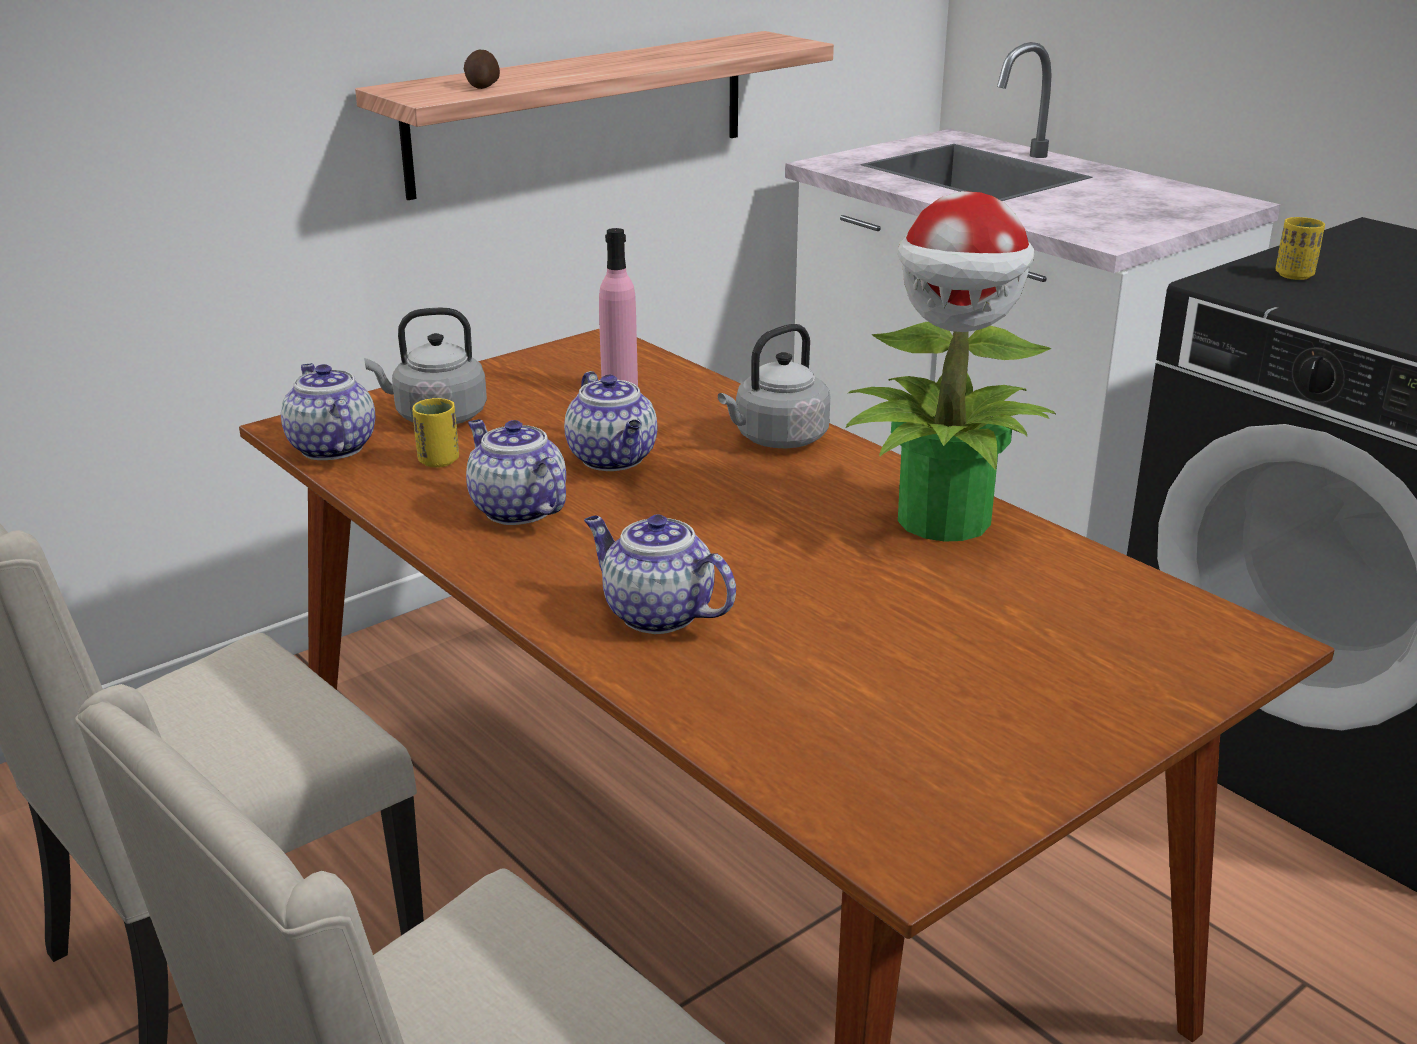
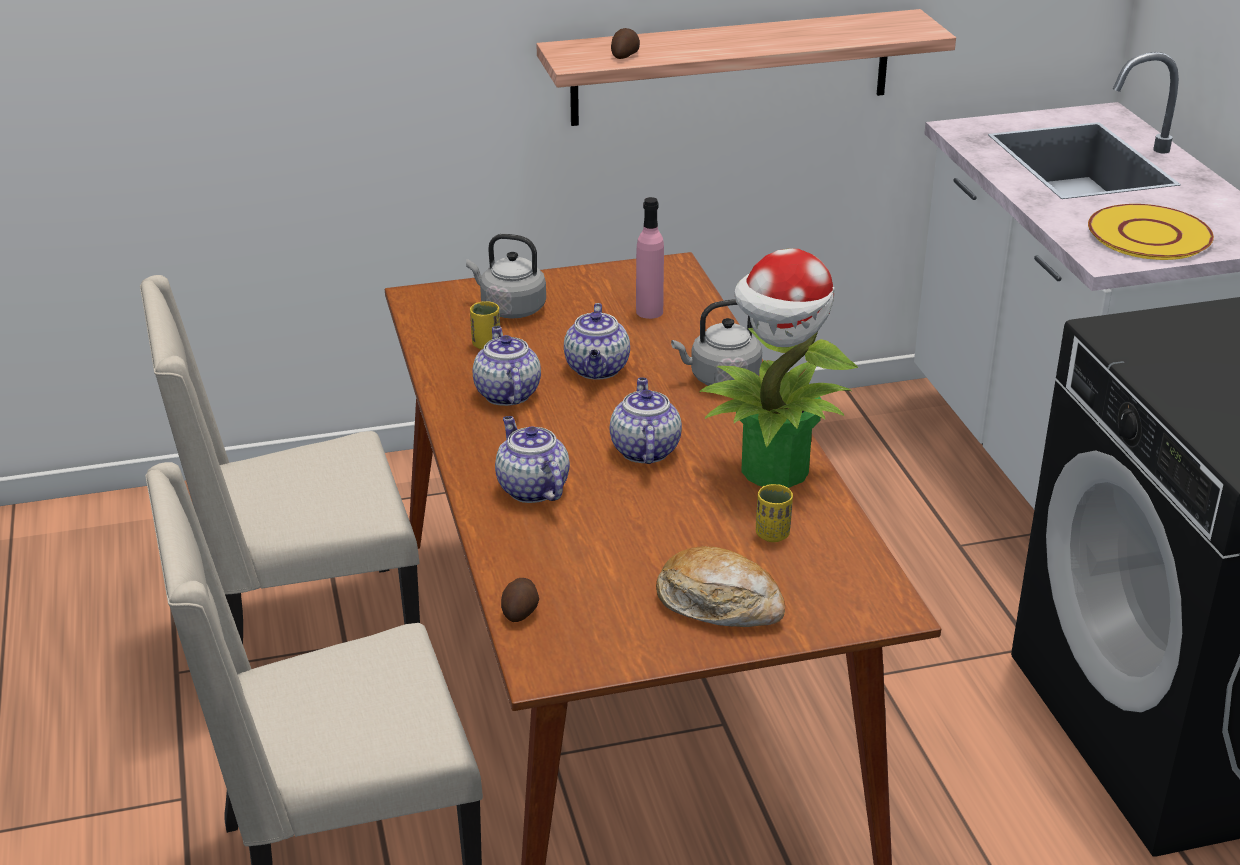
camera: 25 degrees right, 5 degrees up
(330, 447) = (428, 318): teapot -> teapot (644, 450)
(794, 781) = (521, 611): none -> potato
(1050, 693) = (719, 604): none -> bread
(1121, 216) = (1150, 235): none -> yellow plate
(1294, 275) = (1181, 334): yellow cup -> yellow cup (772, 534)

